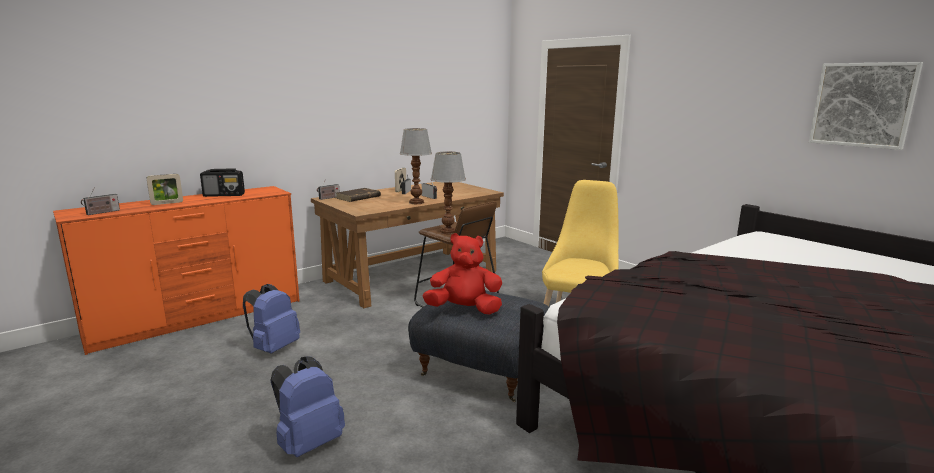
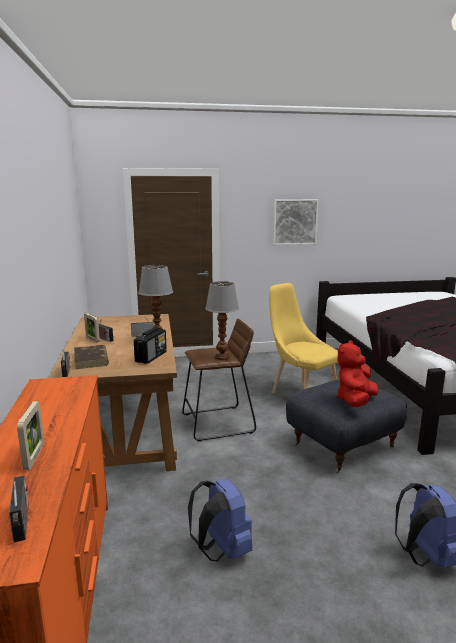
camera: 60 degrees left, 0 degrees up
(224, 195) = (44, 412): radio -> radio (151, 357)
(862, 105) = (369, 216): picture -> picture (295, 222)

